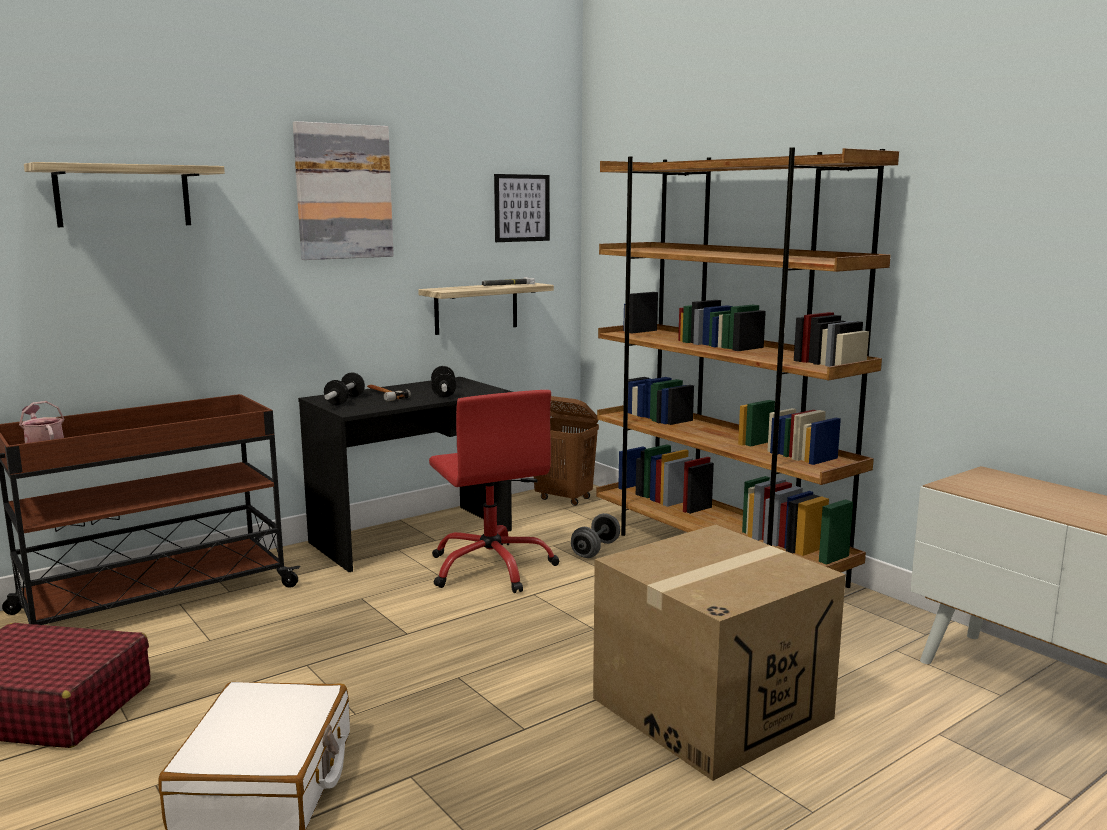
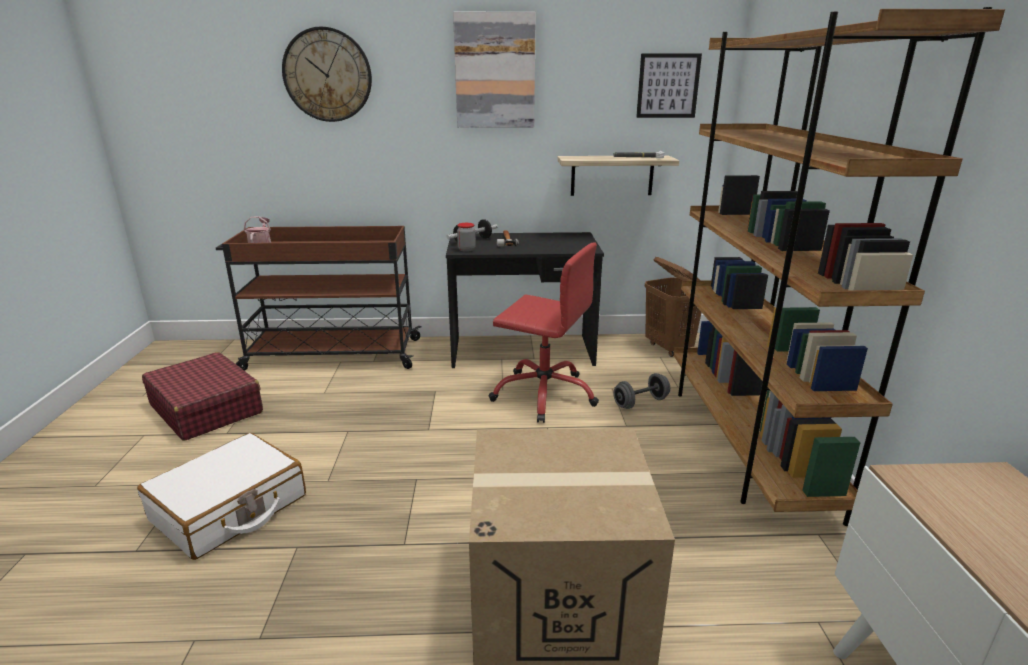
camera: 35 degrees right, 10 degrees up
(123, 196) = (327, 75): shelf -> wall clock
(357, 409) = (466, 249): none -> jar
(443, 393) = (549, 245): dumbbell -> none
(492, 568) = (544, 394): red office chair -> red office chair turned 75 degrees counterclockwise

